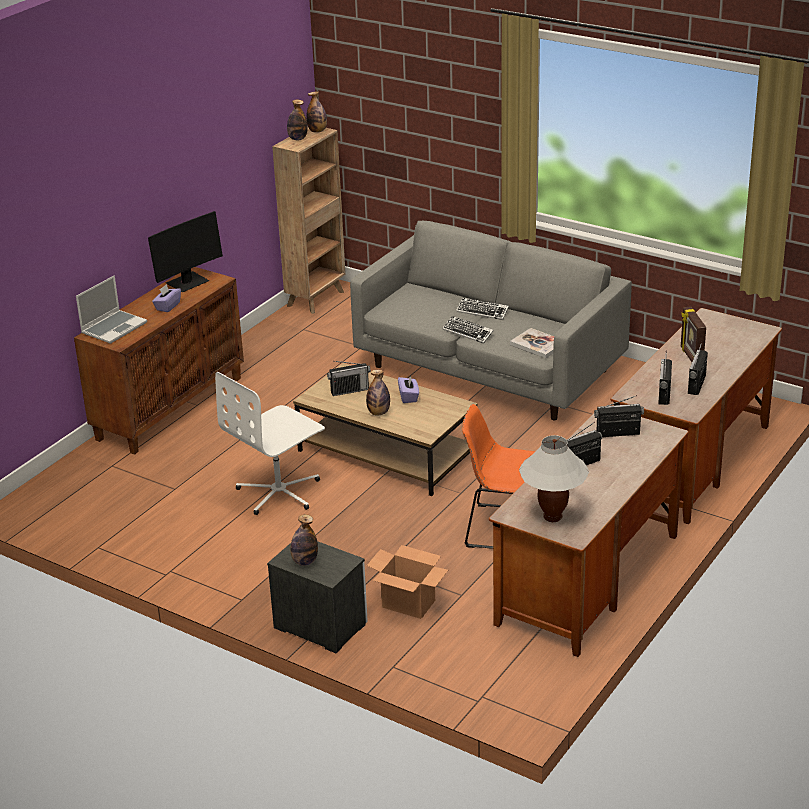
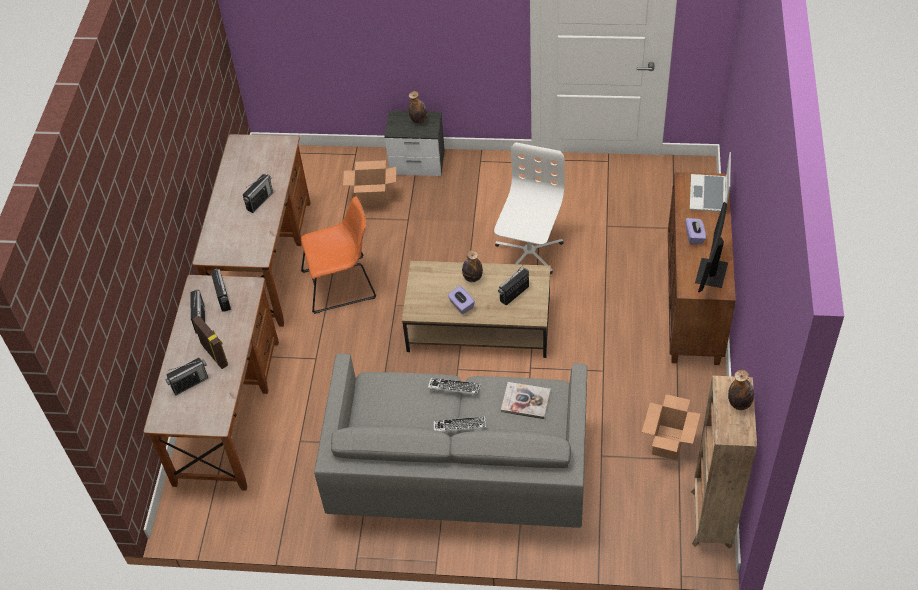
camera: 155 degrees right, 20 degrees up
(300, 338) = (668, 443): none -> cardboard box
(317, 131) = (734, 431): bottle -> none
(538, 345) = (381, 396): book -> book (525, 401)
(552, 517) = (258, 150): white table lamp -> none
(618, 433) = (243, 241): radio -> radio (190, 383)

